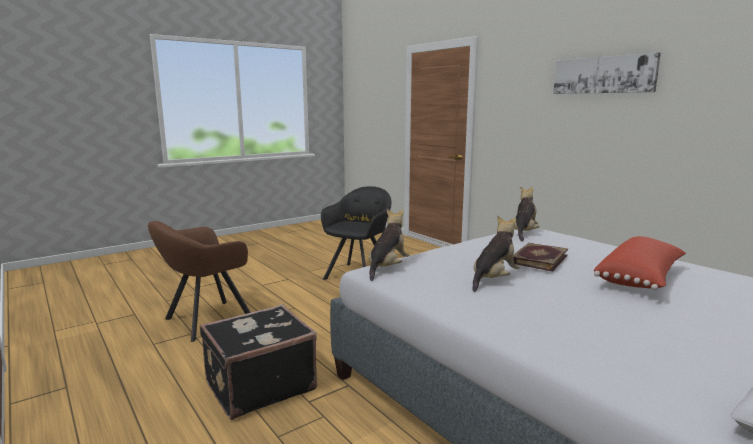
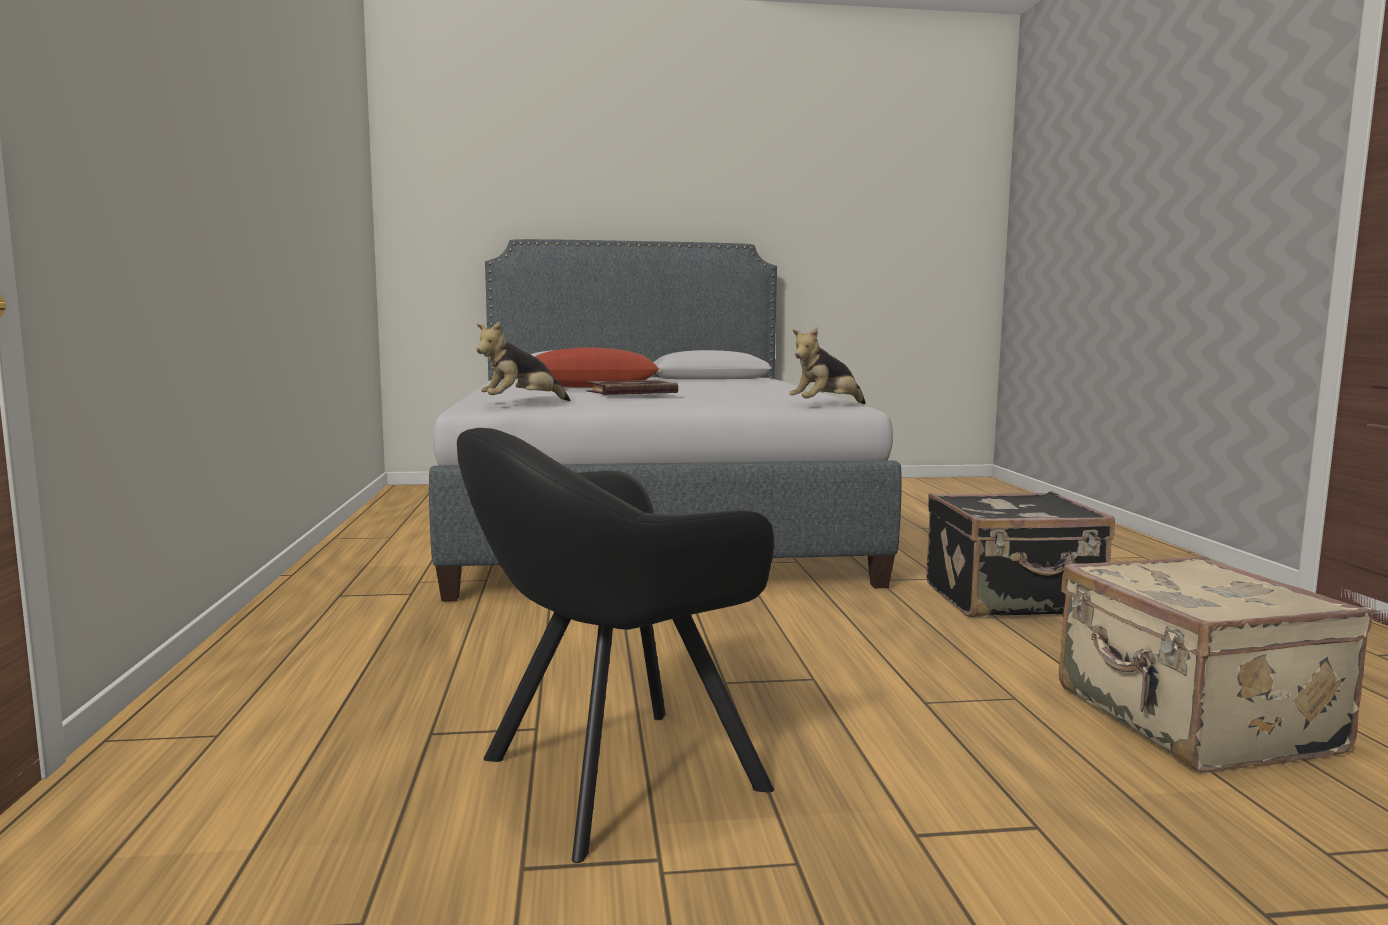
camera: 150 degrees left, 5 degrees down
(205, 321) = (1191, 721): brown armchair -> beige suitcase
(494, 279) = (727, 395): plush toy -> none
(603, 75) = (224, 88): picture -> none

